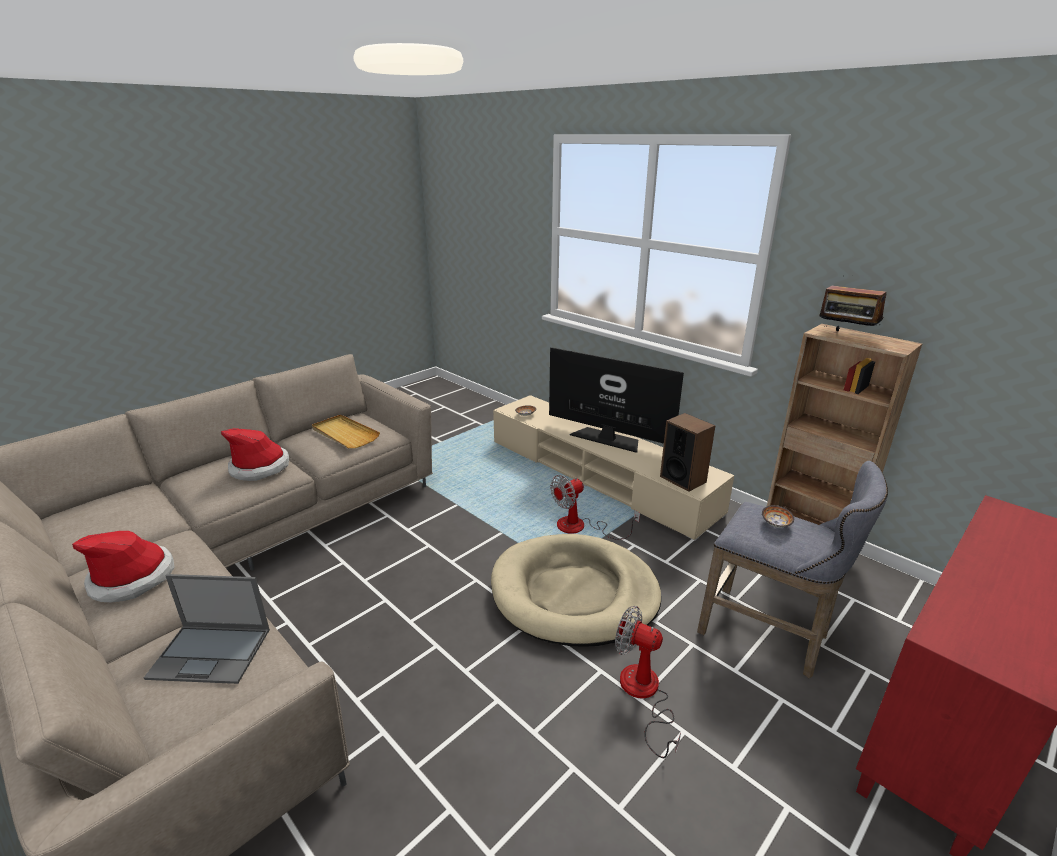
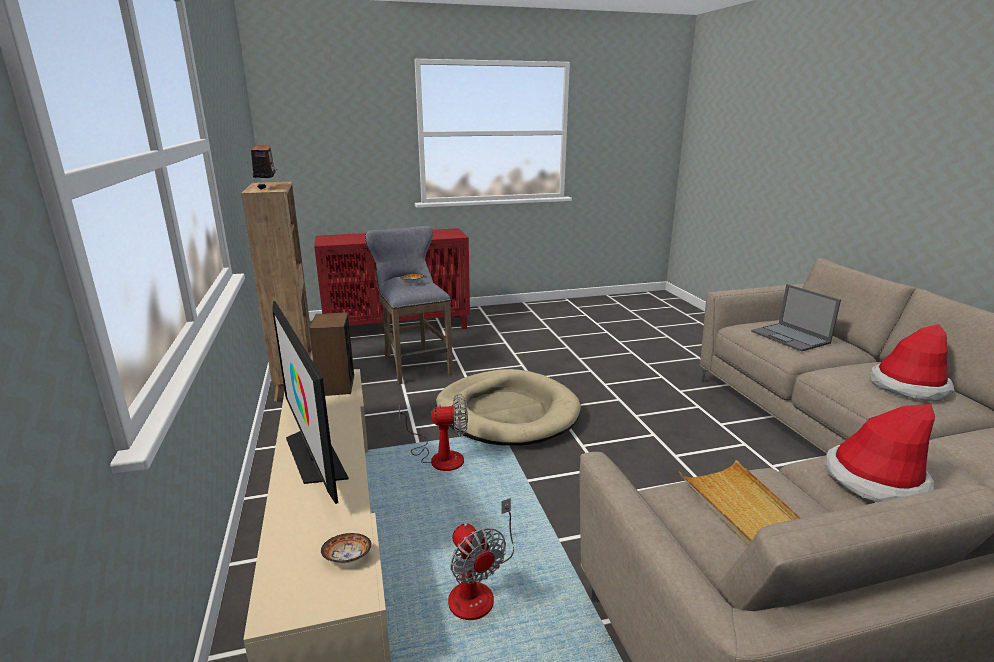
camera: 150 degrees left, 5 degrees down
(212, 653) = (791, 337): laptop -> laptop turned 150 degrees counterclockwise
(643, 695) = (518, 365): fan -> fan (478, 589)

